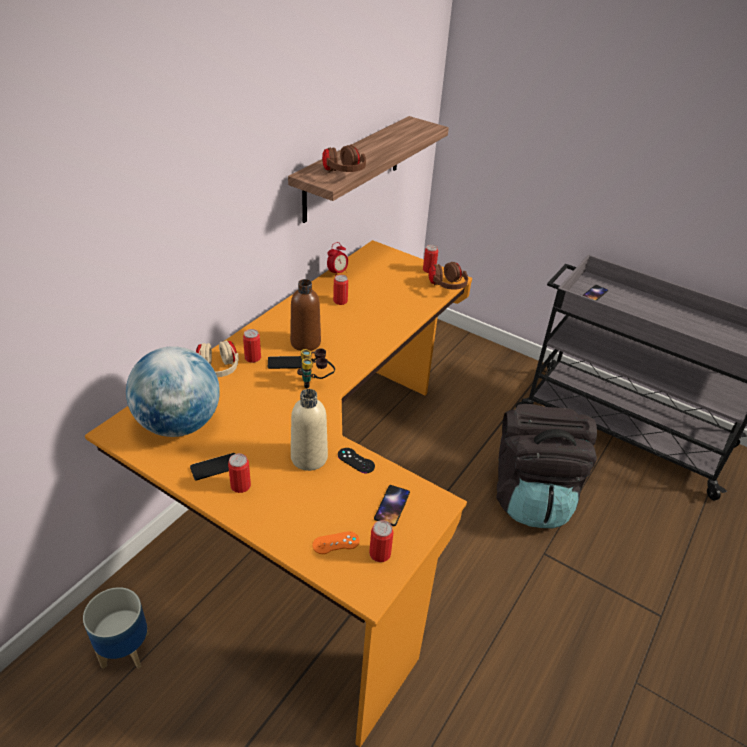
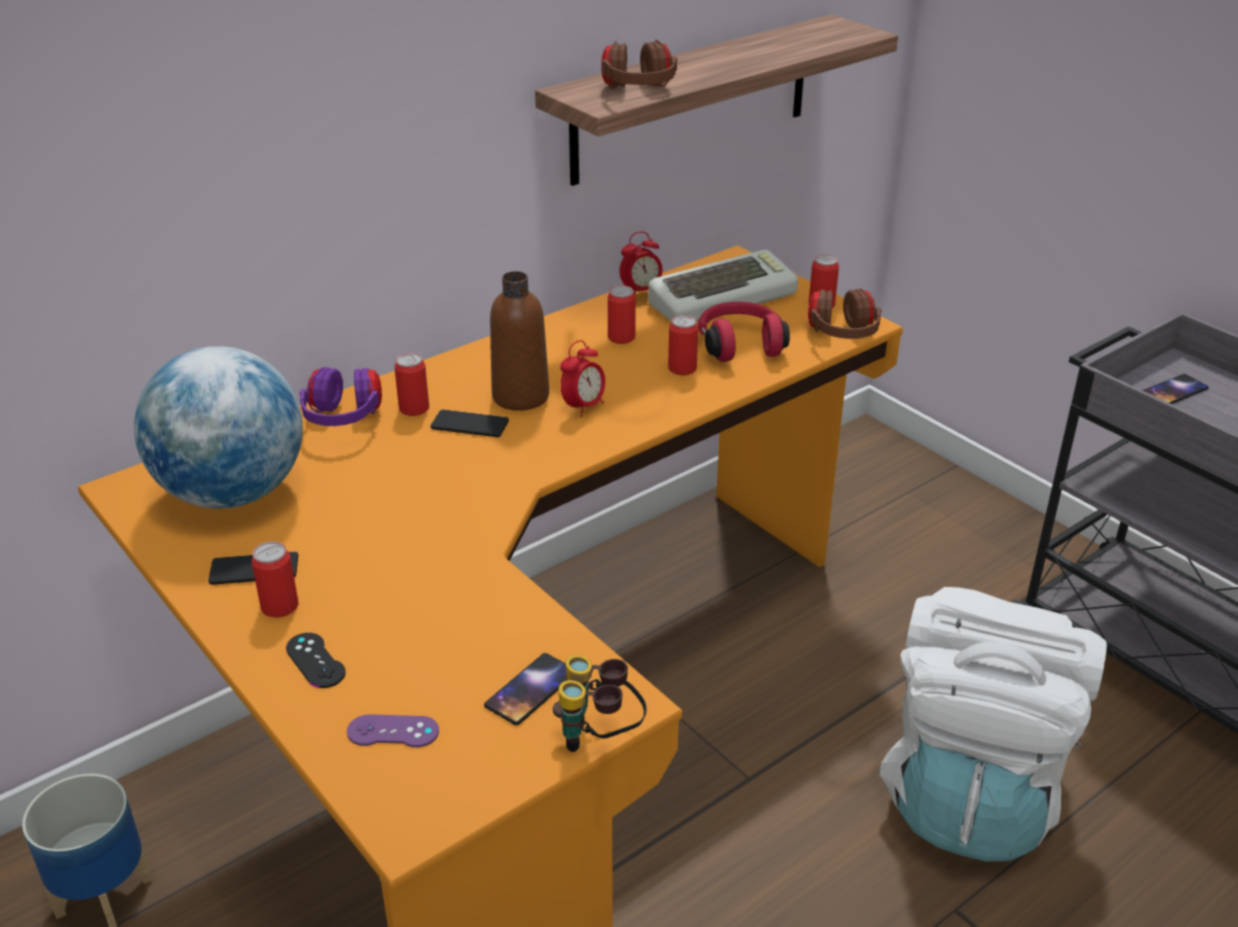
camera: 20 degrees right, 5 degrees down
(218, 371) = (344, 421): beige headphones -> purple headphones
(309, 457) = (423, 582): beige bottle -> none
(316, 382) = (504, 462): binoculars -> binoculars (599, 739)
(336, 543) = (393, 731): orange game controller -> purple game controller
(340, 344) = (583, 407): none -> alarm clock
(356, 460) = (505, 602): black game controller -> black game controller (315, 660)
(379, 271) = (722, 298): none -> keyboard
(380, 553) = (463, 766): can -> can (682, 369)
(400, 297) = (739, 345): none -> red headphones
(531, 495) = (972, 792): black backpack -> white backpack

